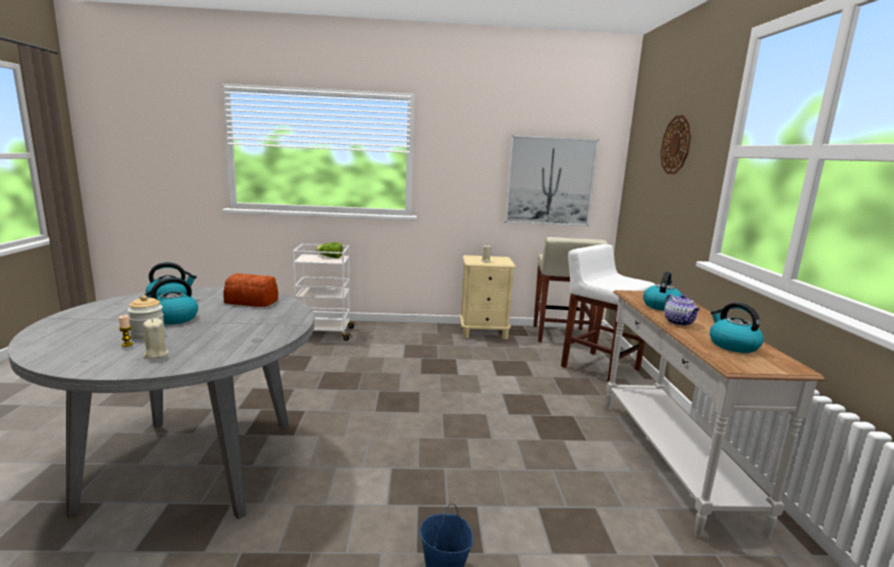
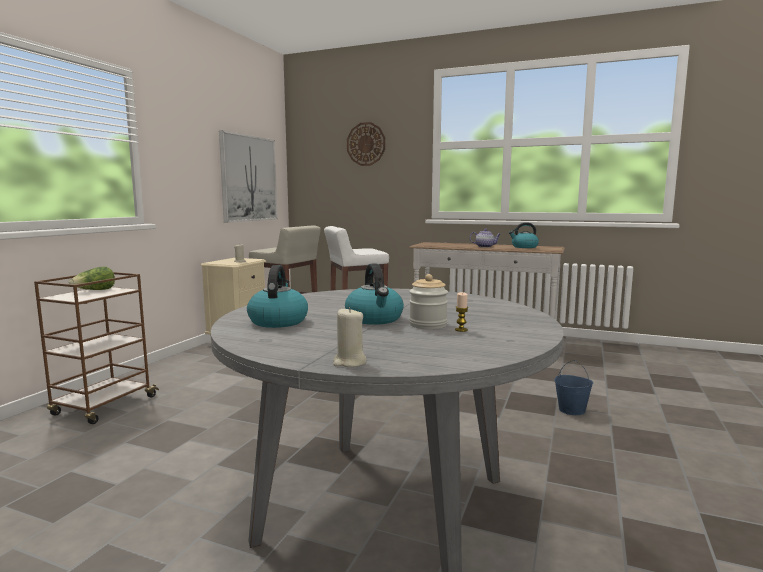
camera: 65 degrees left, 5 degrees down
(156, 354) = (497, 321): beige candle -> beige candle (349, 362)
(251, 301) = (331, 299): bread -> none
(324, 333) = (103, 406): white cart -> brown cart
(661, 306) = (453, 245): kettle -> none

